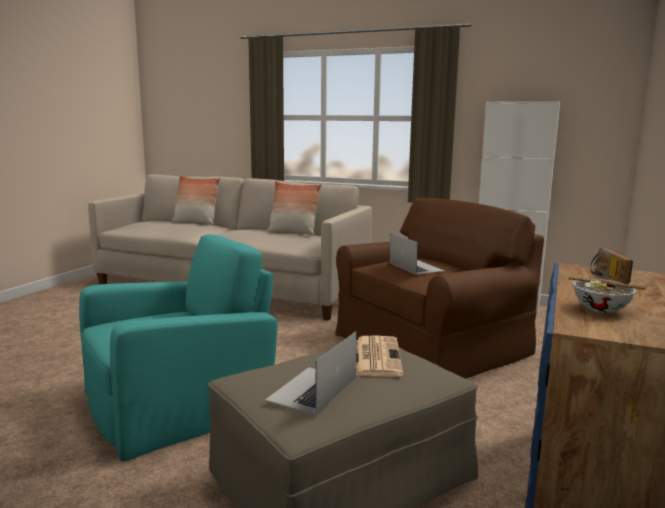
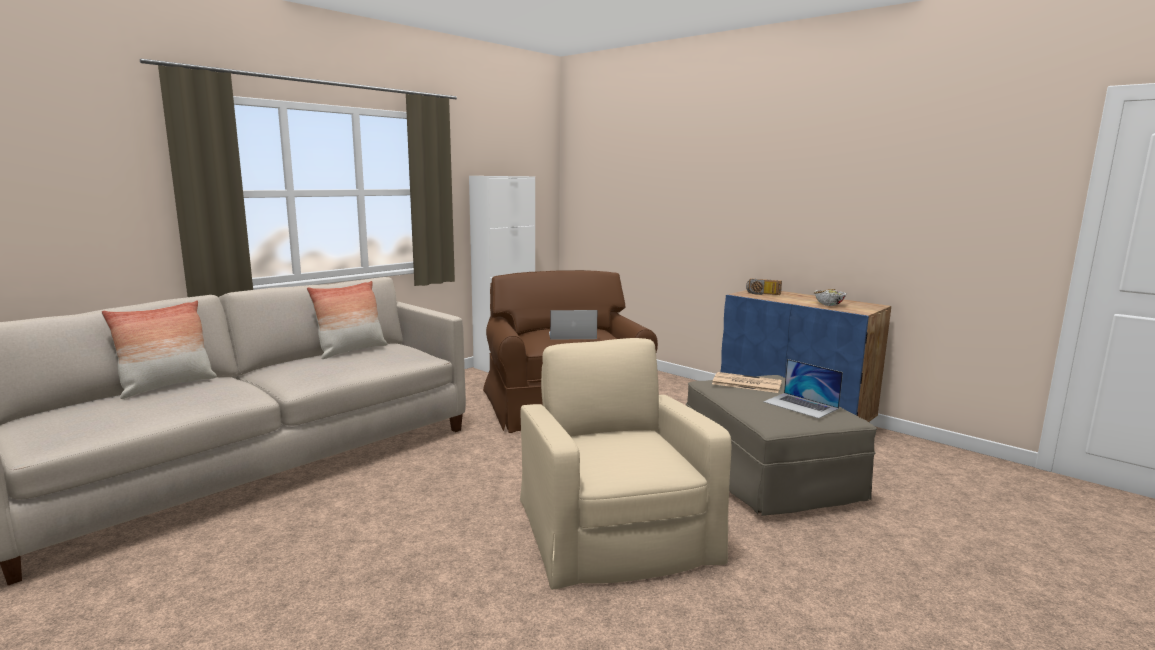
camera: 70 degrees left, 0 degrees up
(180, 402) = (614, 527): turquoise armchair -> beige armchair

